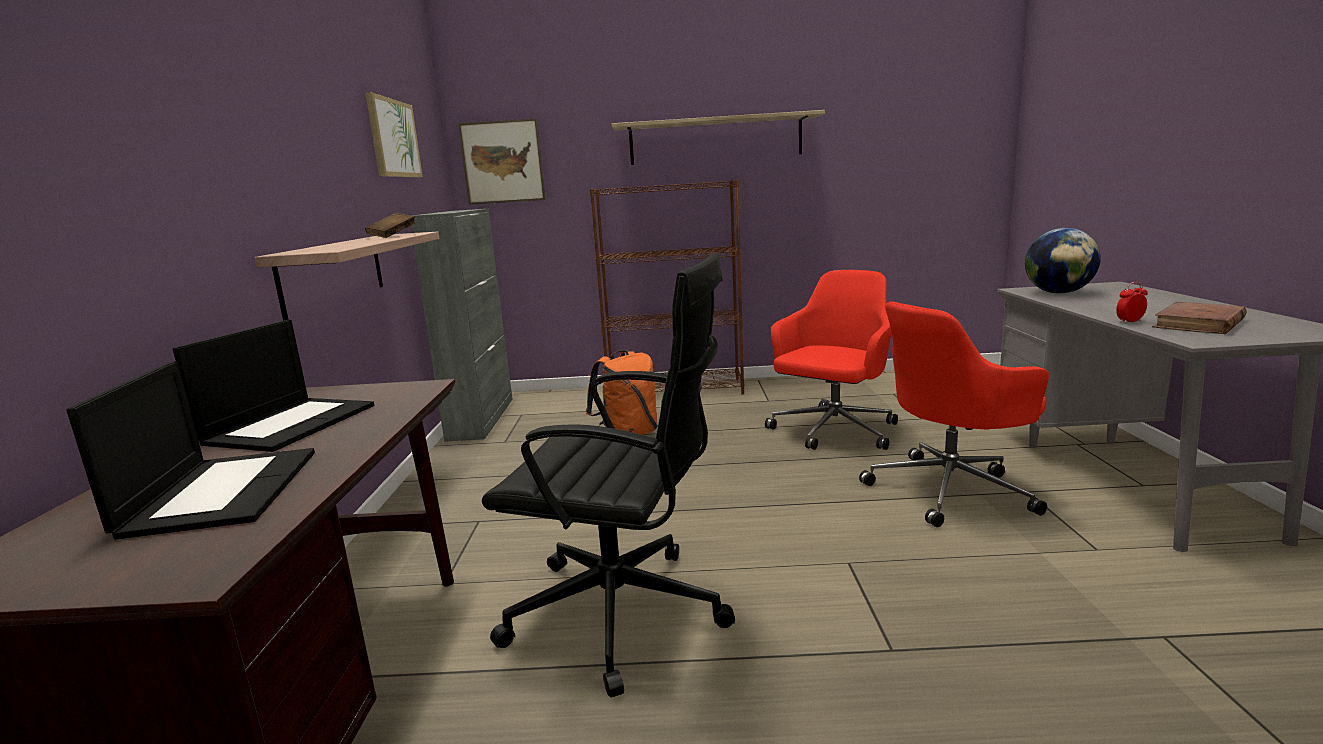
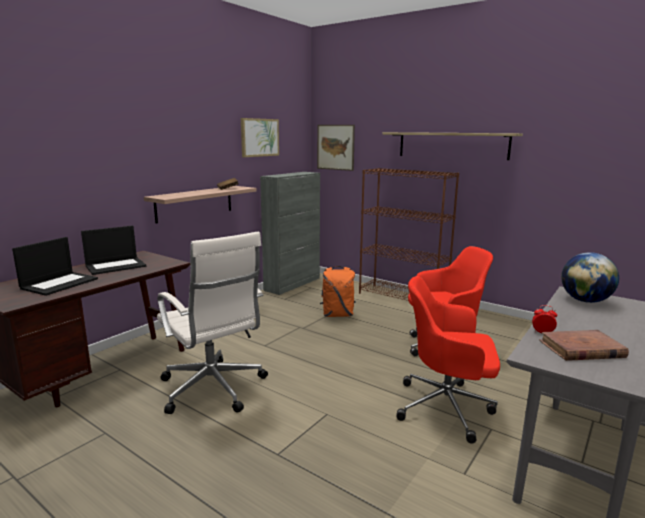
camera: 35 degrees right, 0 degrees up
(624, 614) = (213, 389): black office chair -> white office chair

